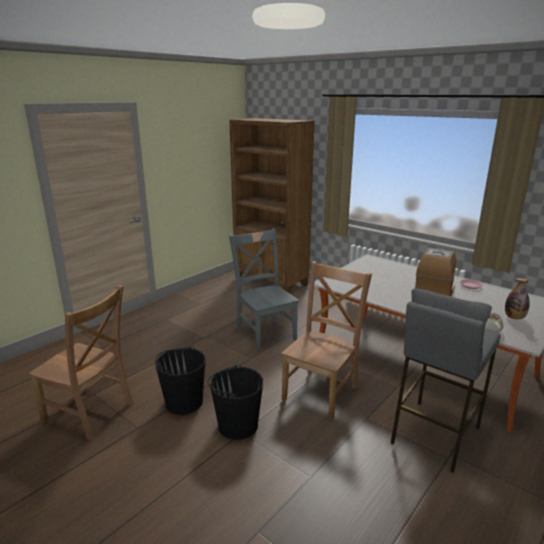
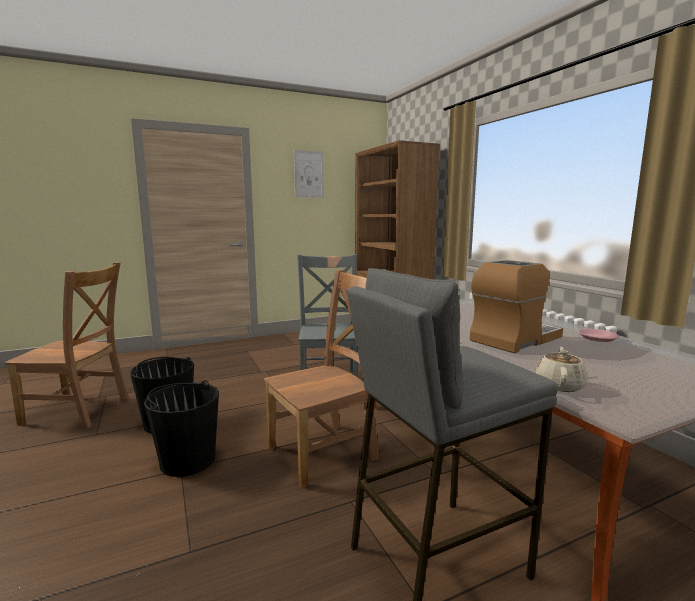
camera: 25 degrees right, 10 degrees down
(91, 414) = (80, 411): brown chair -> brown chair turned 45 degrees counterclockwise
(188, 141) = (309, 174): none -> picture
(514, 317) = (638, 381): bottle -> none

